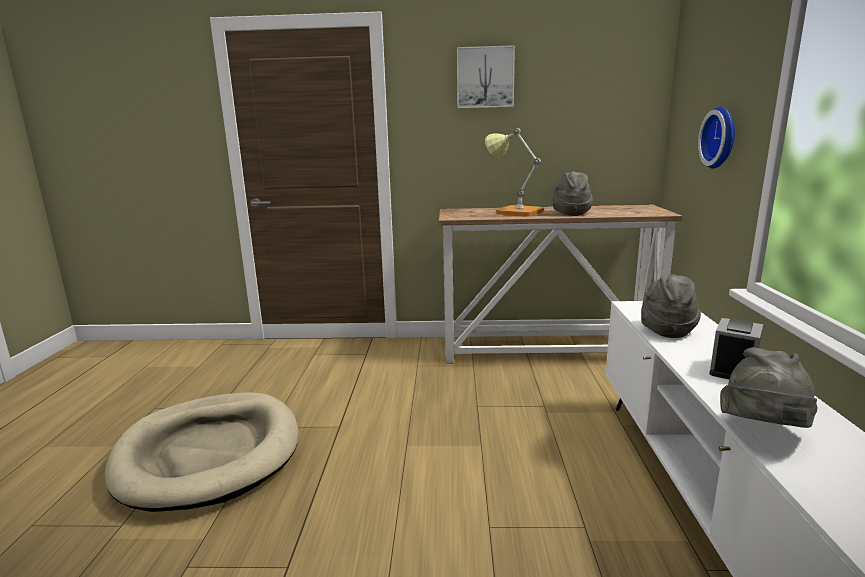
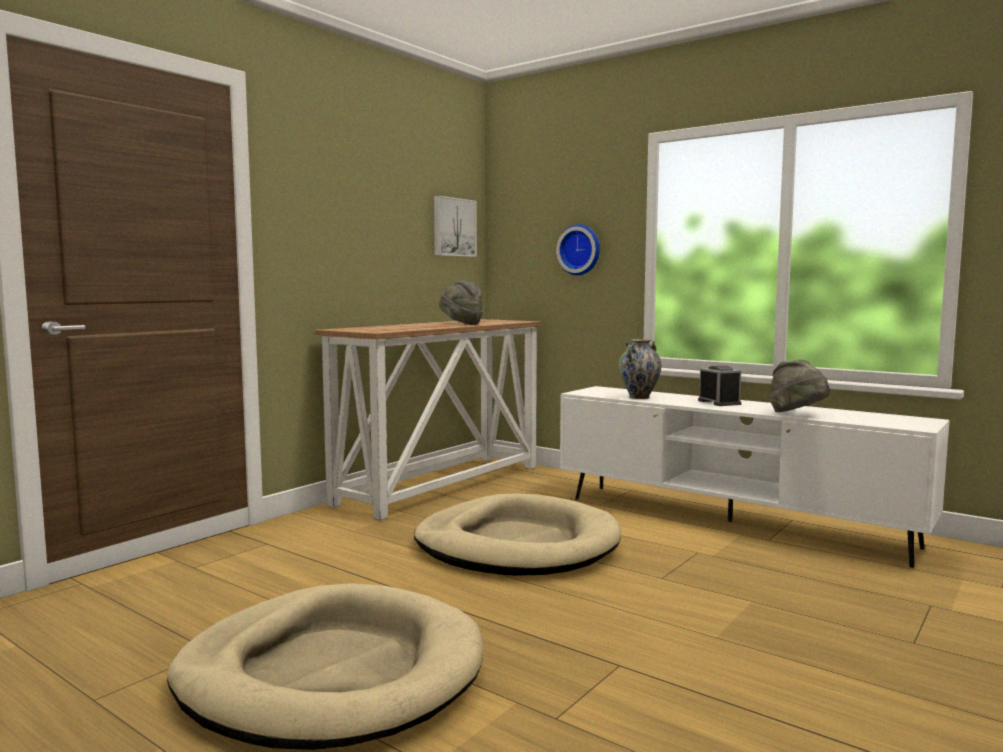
camera: 55 degrees left, 10 degrees down
(470, 427) = (517, 545): none -> beige dog bed
(485, 78) = (351, 175): picture -> picture (453, 227)
(513, 212) = (408, 326): table lamp -> none
(666, 330) = (639, 397): grey hat -> vase

